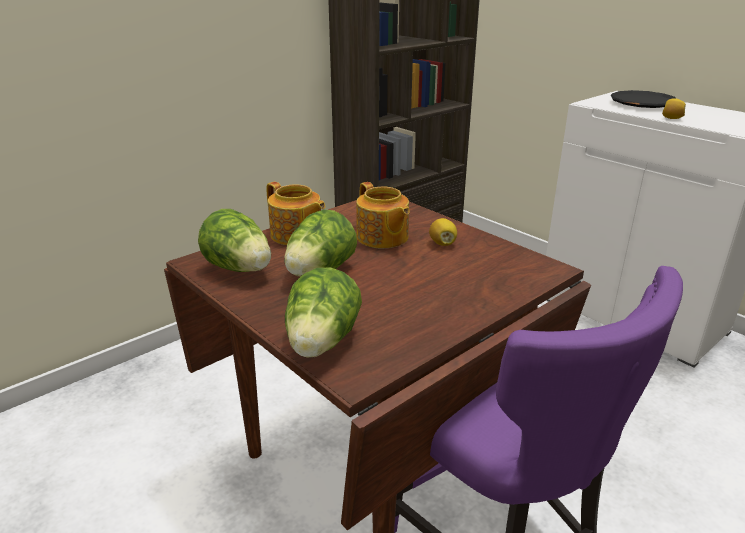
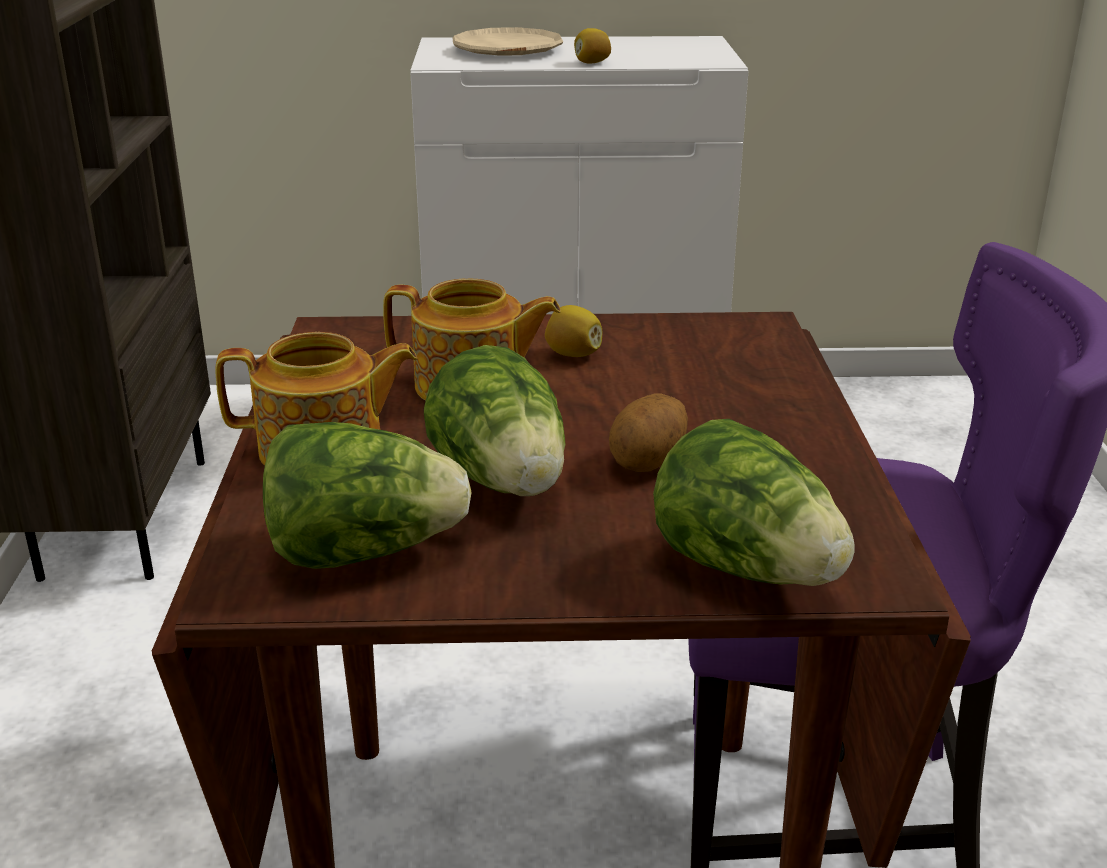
camera: 50 degrees left, 0 degrees up
(377, 292) = (648, 463): none -> potato
(642, 104) = (507, 50): black plate -> beige plate

